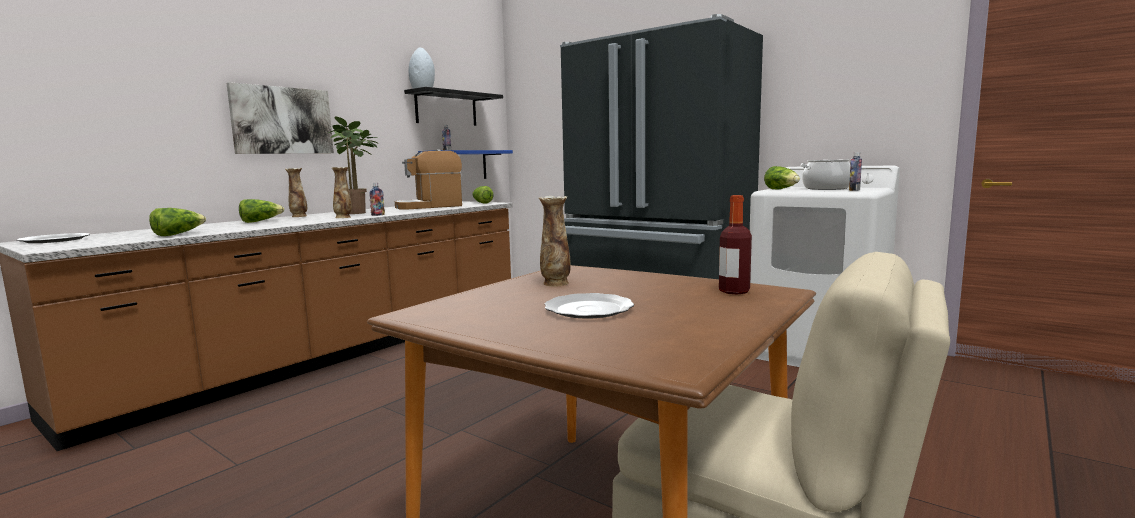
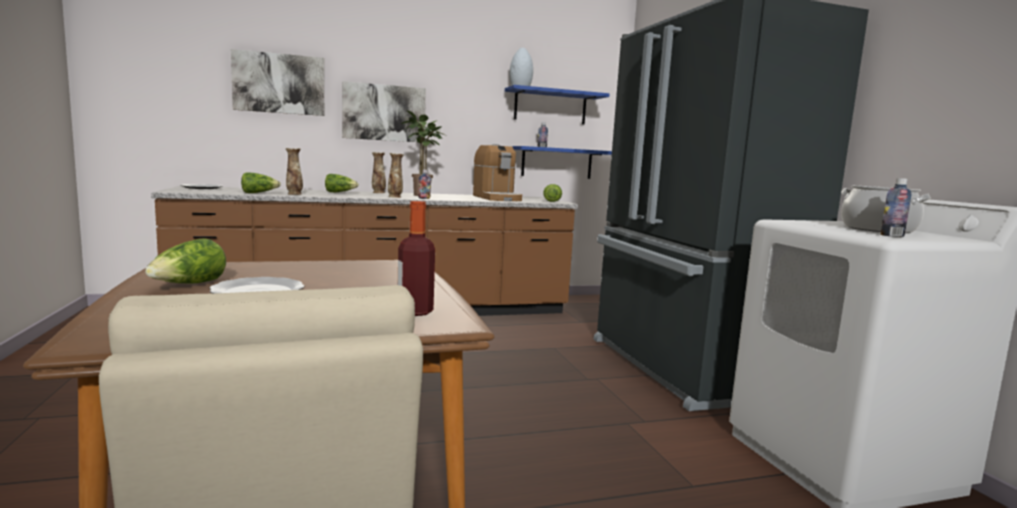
camera: 35 degrees right, 0 degrees up
(138, 85) = (279, 83): none -> picture
(429, 206) = (496, 198): coffee machine -> coffee machine turned 120 degrees counterclockwise
(446, 109) = (550, 107): black shelf -> blue shelf
(555, 284) = (335, 270): vase -> vase (294, 194)
(782, 189) = (805, 222): lettuce -> lettuce (189, 285)

